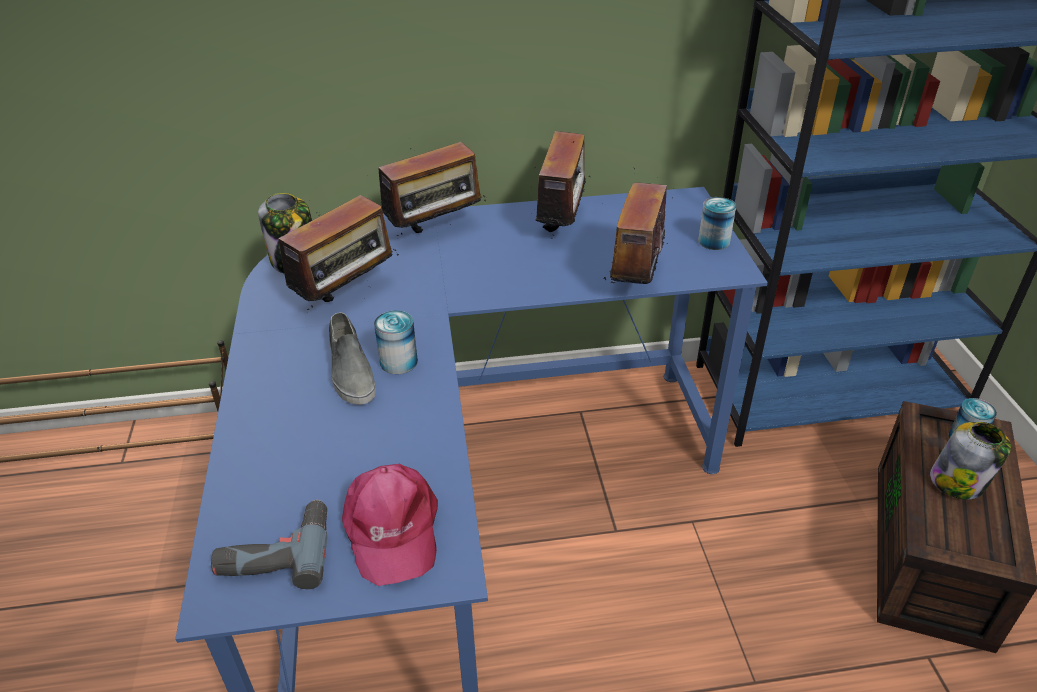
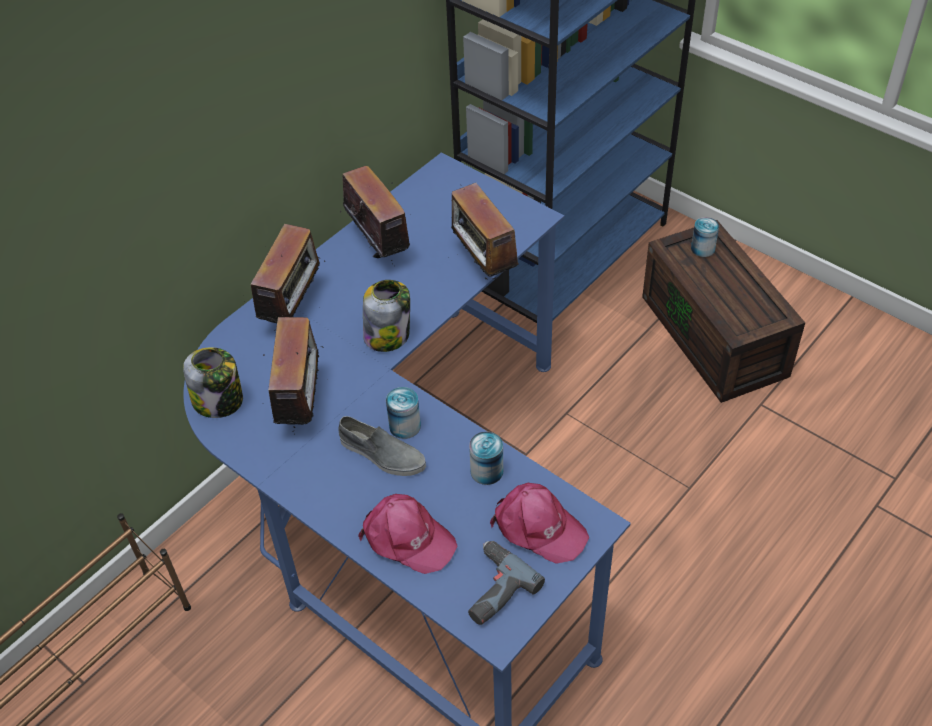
camera: 40 degrees left, 10 degrees up
(273, 451) = (407, 538): none -> pink cap
(714, 241) = (499, 200): can -> can (487, 471)
(958, 482) = (721, 282): jar -> jar (388, 335)

